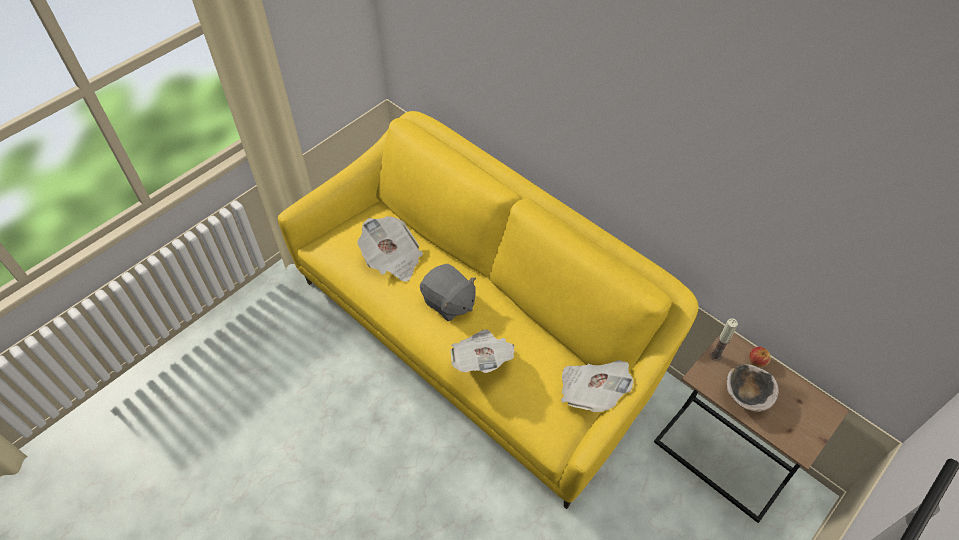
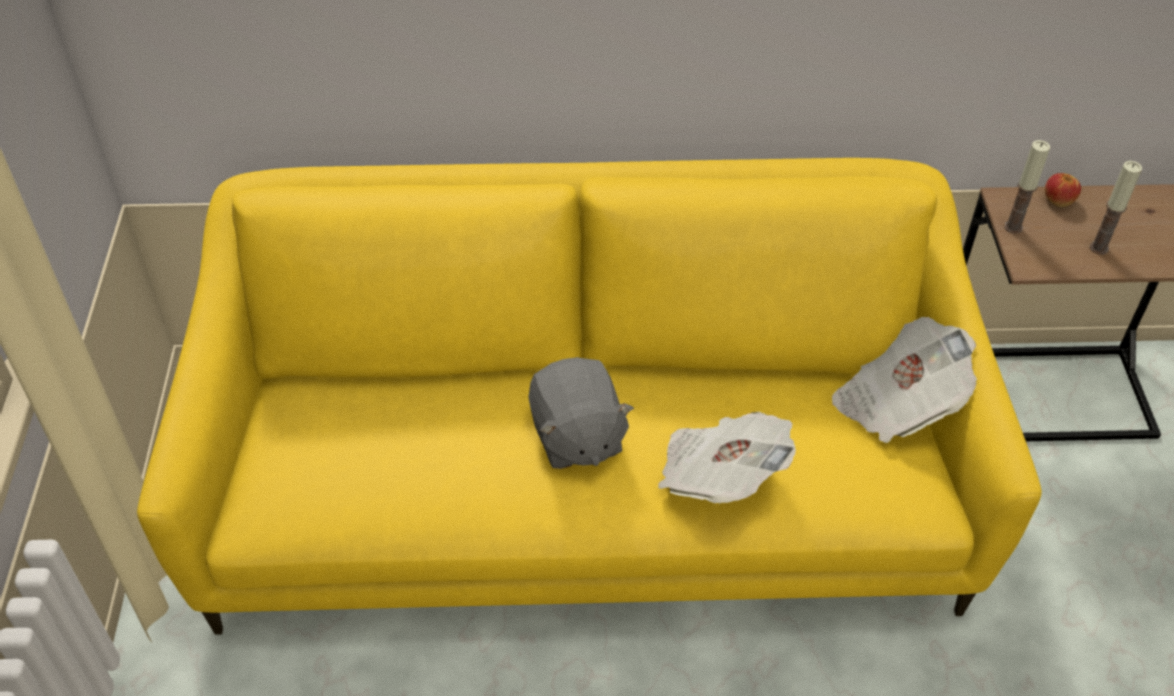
camera: 45 degrees left, 5 degrees down
(392, 259) = (411, 442): newspaper -> none
(448, 302) = (576, 437): grey plush toy -> grey plush toy turned 75 degrees clockwise
(745, 396) = (1099, 248): bowl -> candle

